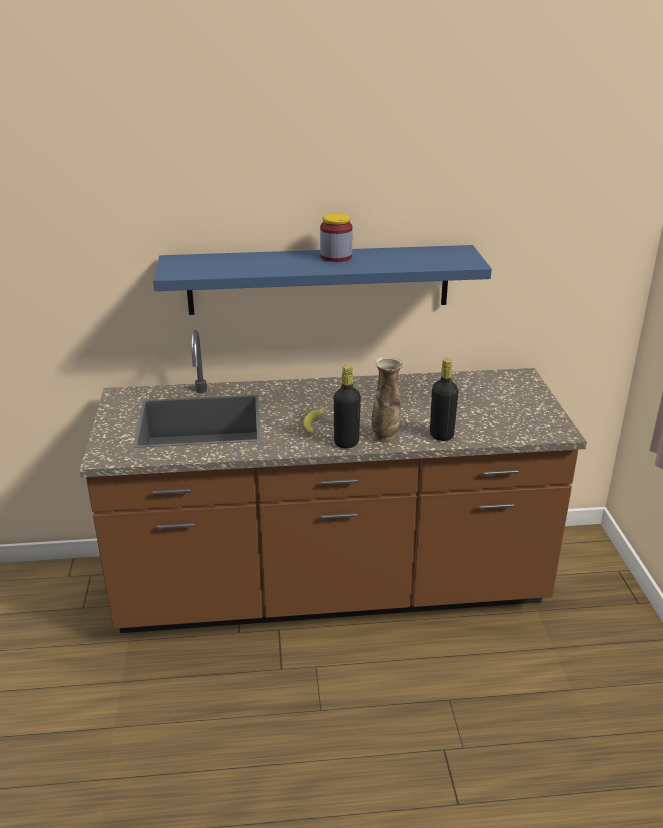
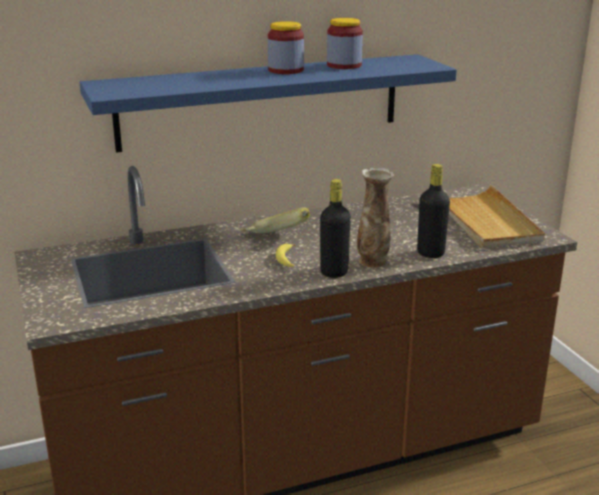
camera: 15 degrees left, 5 degrees down
(315, 402) = (275, 238): none -> banana
(392, 255) = (344, 65): none -> jar
(512, 408) = (484, 221): none -> beige tray

